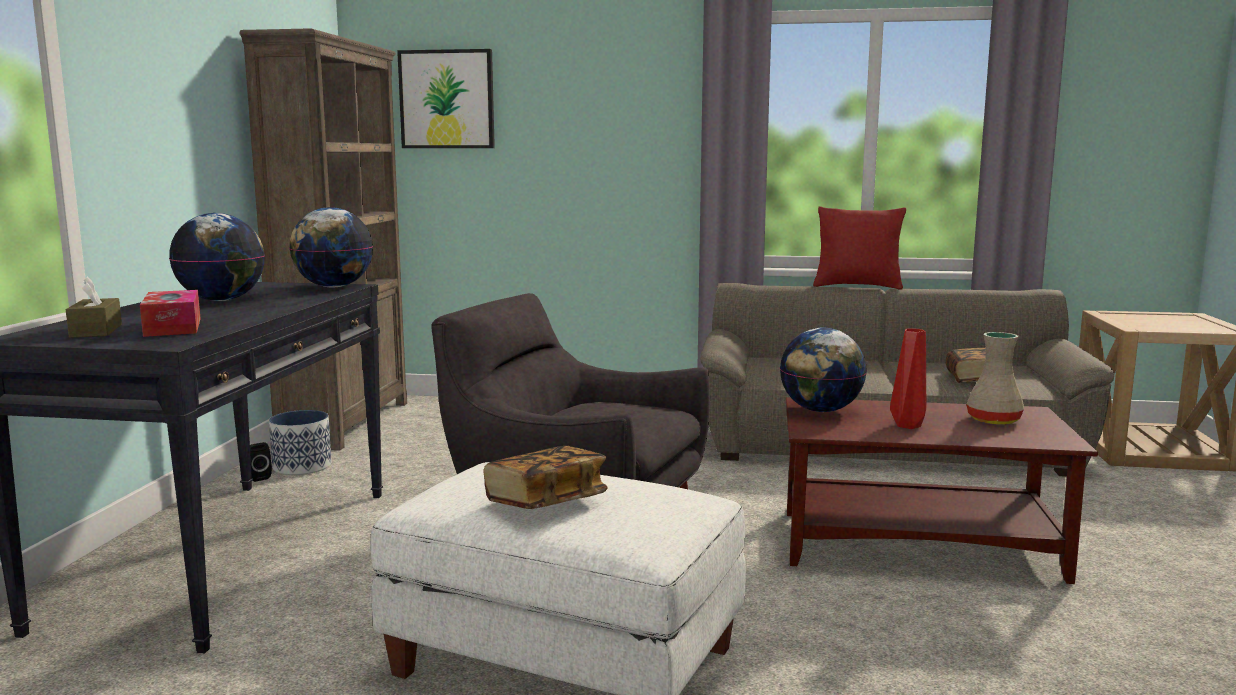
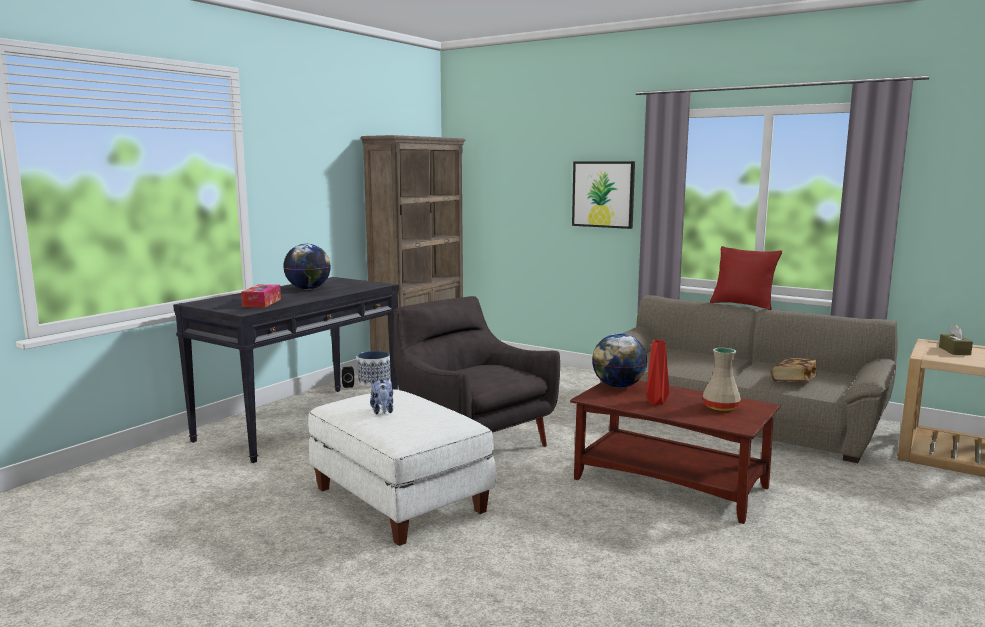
camera: 25 degrees right, 0 degrees up
(96, 331) = (230, 302): brown tissue box -> brown tissue box (954, 351)
(333, 287) = (373, 284): globe -> none
(447, 99) = (496, 167): picture -> picture (603, 194)
(546, 502) = (383, 411): book -> plush toy

